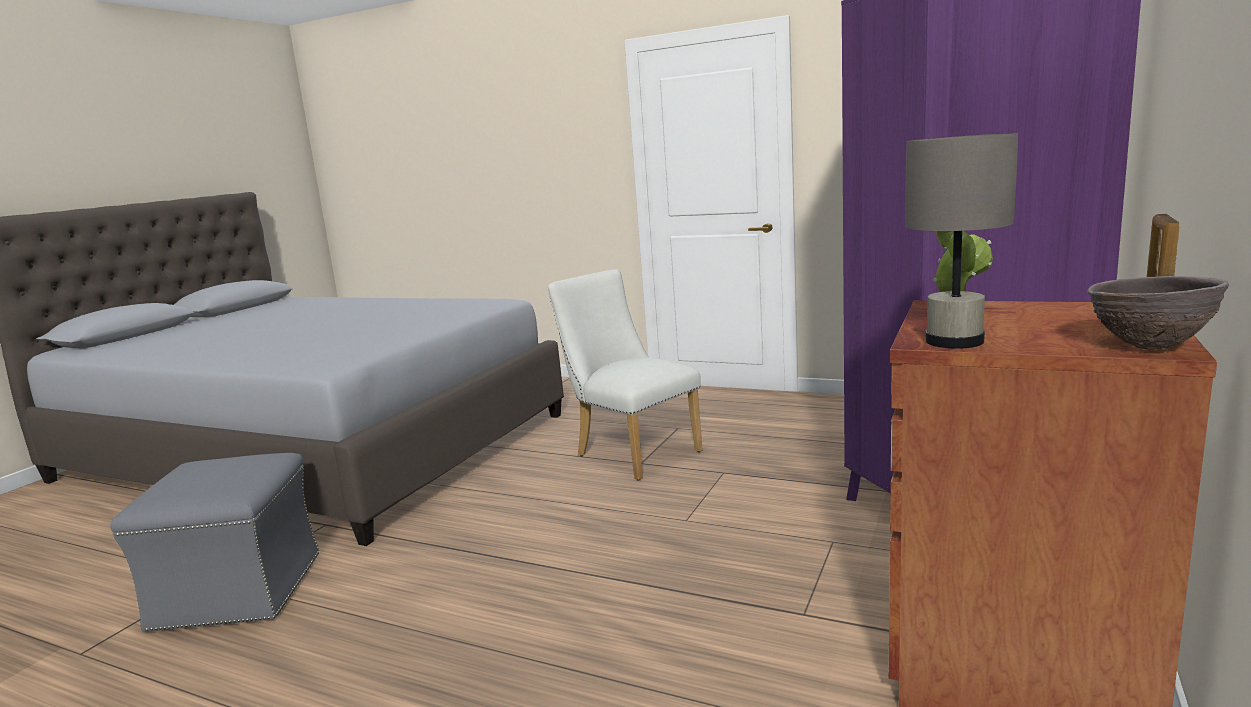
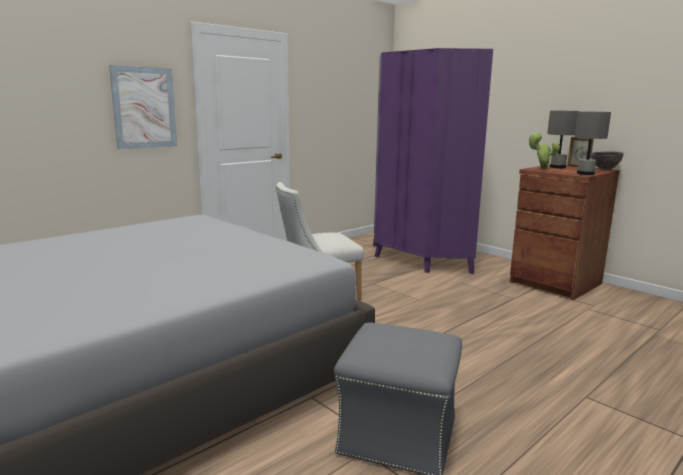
camera: 70 degrees left, 0 degrees up
(571, 162) = (144, 108): none -> picture
(1056, 313) = (557, 167): none -> grey table lamp

